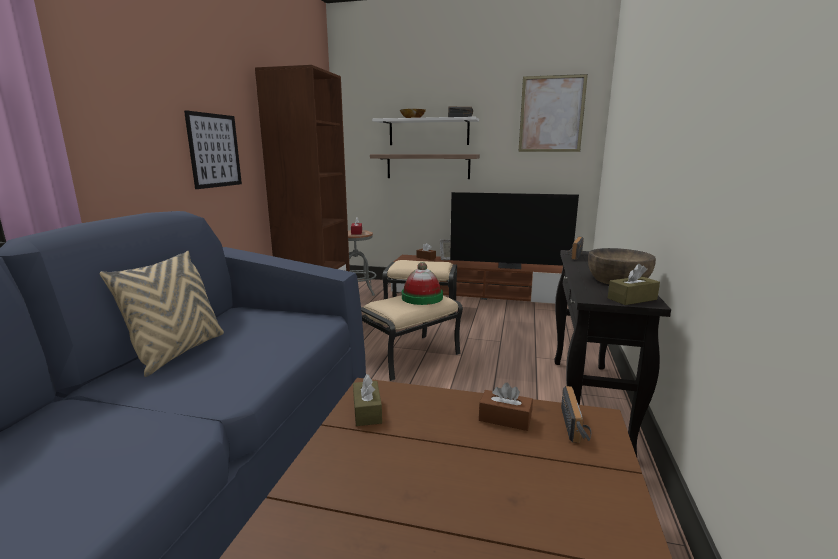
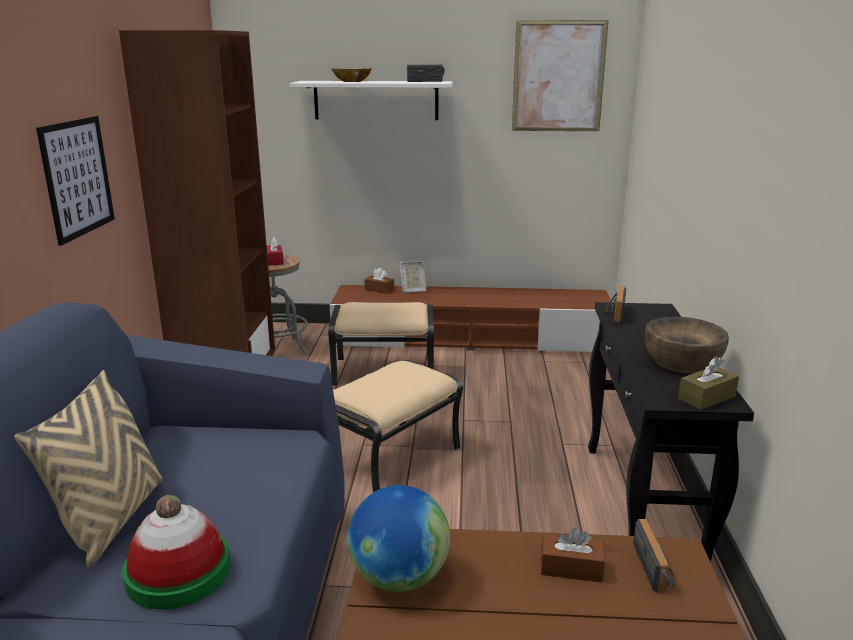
camera: 10 degrees left, 5 degrees up
(367, 411) = (399, 578): brown tissue box -> globe
(422, 298) = (406, 377): hat -> hat (178, 572)
(428, 166) = (376, 152): shelf -> none
(509, 266) = (505, 300): television -> none

